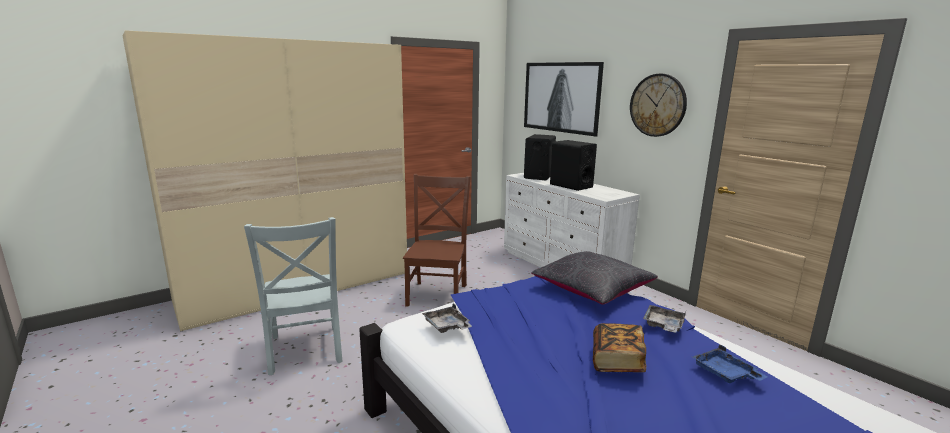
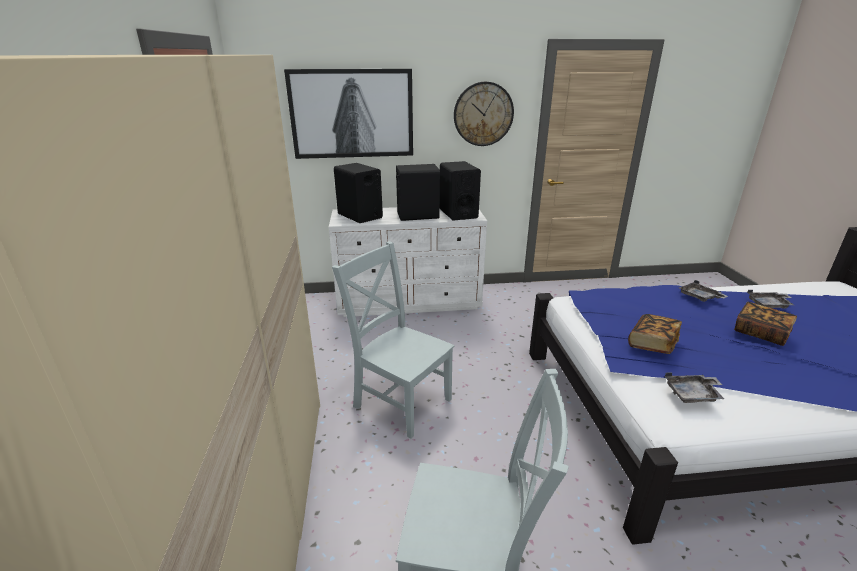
camera: 60 degrees left, 10 degrees up
(438, 293) = (400, 400): brown chair -> grey chair
(512, 304) = (652, 343): none -> book
(592, 289) = (622, 299): black pillow -> none
(602, 193) = (458, 213): none -> black speaker
(725, 373) = (769, 305): blue tray -> grey tray

